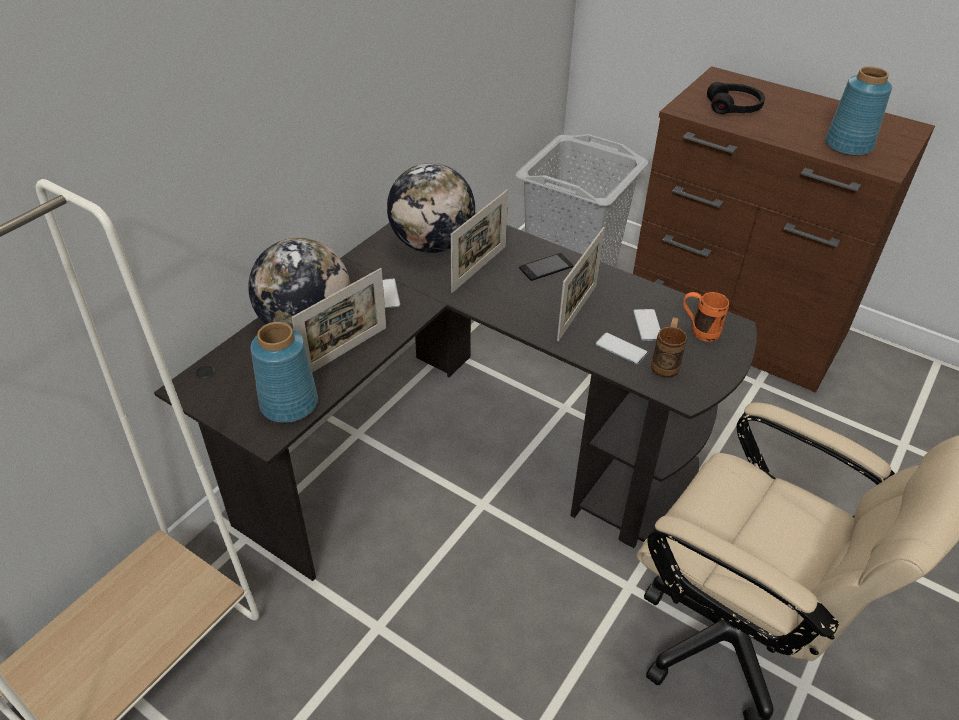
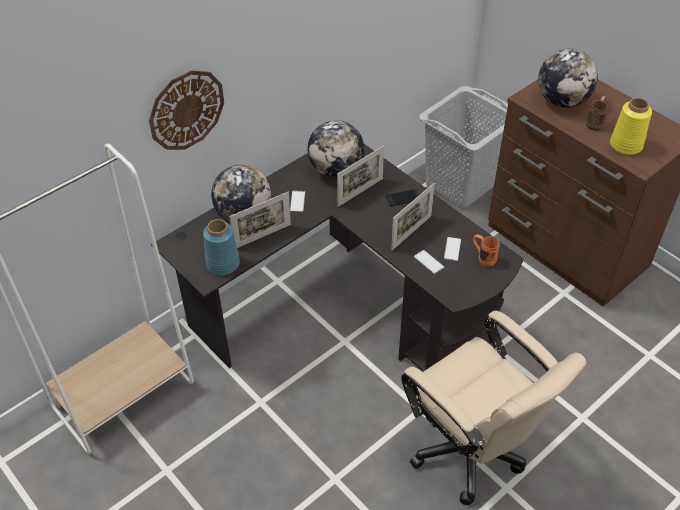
camera: 15 degrees right, 5 degrees up
(189, 138) = (186, 110): none -> wall clock
(666, 363) = (452, 276): brown mug -> brown mug (595, 123)
(734, 107) = (562, 101): black headphones -> globe
(849, 146) = (626, 145): blue vase -> yellow vase

